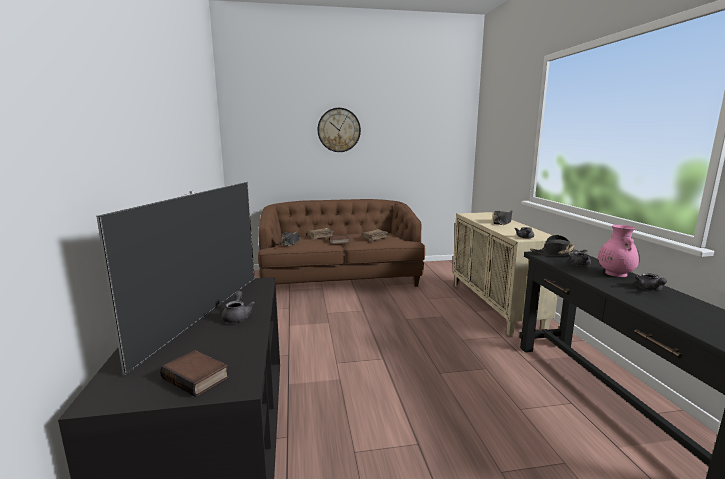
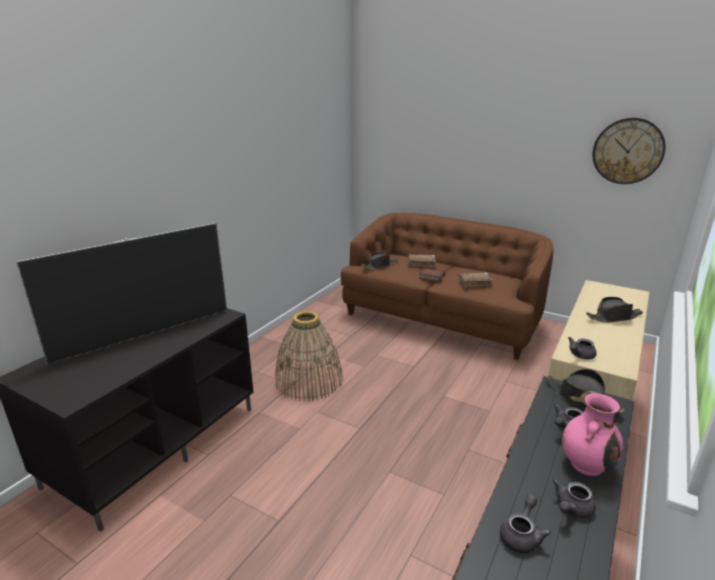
camera: 40 degrees right, 10 degrees up
(197, 377) = (67, 385): book -> none
(237, 316) = (158, 345): grey teapot -> grey teapot (521, 535)
(298, 347) = (308, 380): none -> basket
(339, 130) = (482, 131): wall clock -> wall clock (628, 151)

